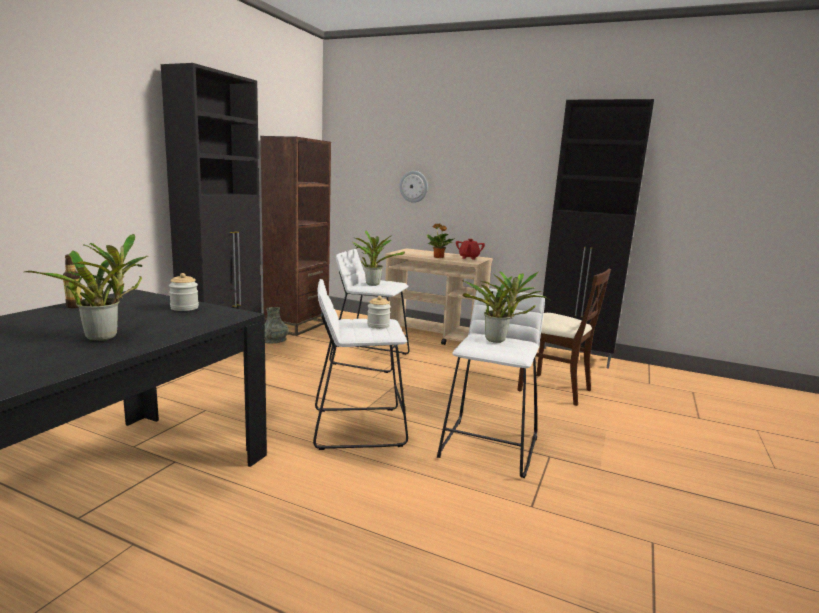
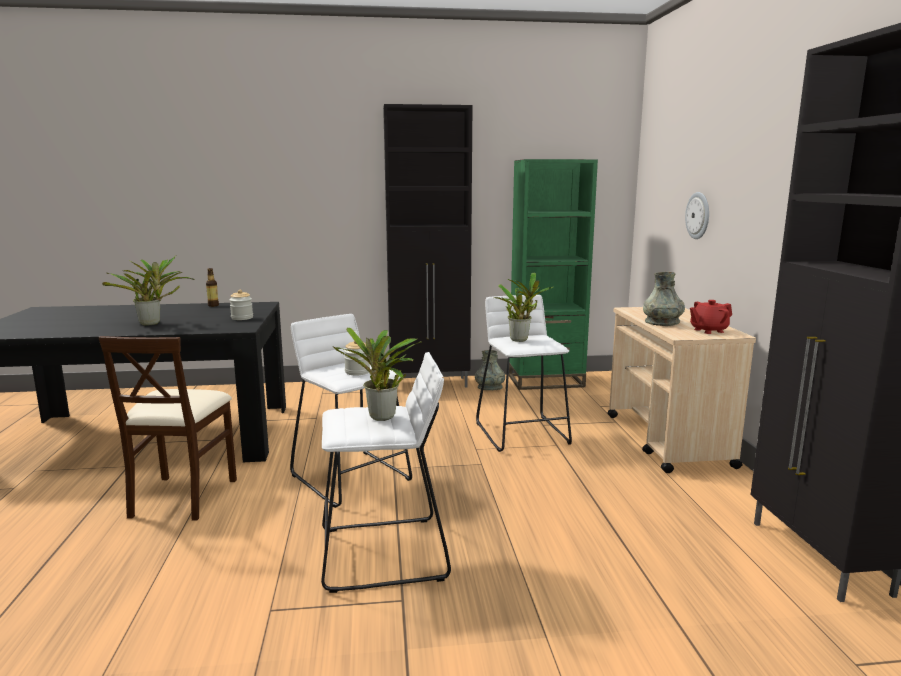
camera: 60 degrees right, 0 degrees up
(297, 325) = (546, 381): brown bookcase -> green bookcase
(438, 257) = (662, 322): potted plant -> grey vase
(553, 389) = (632, 563): beige chair -> beige chair (182, 497)

